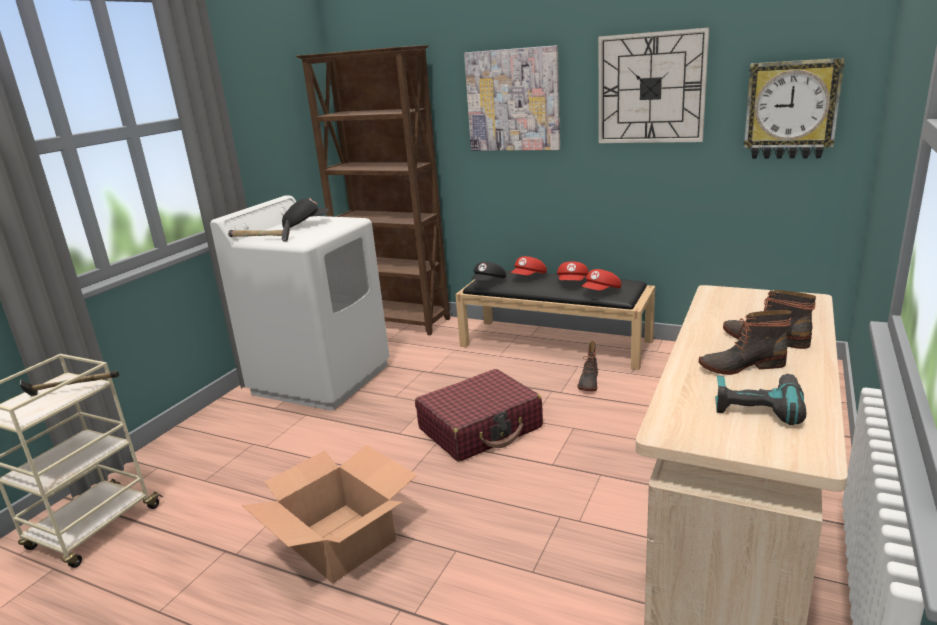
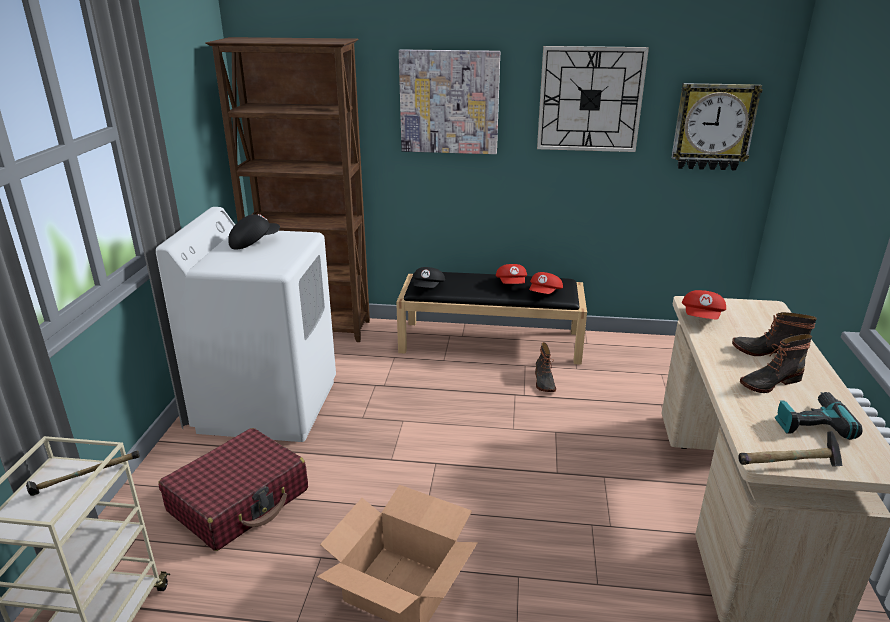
camera: 20 degrees left, 5 degrees up
(262, 240) = (223, 268): hammer -> hammer (790, 465)
(480, 428) = (470, 443): red suitcase -> red suitcase (239, 500)
(529, 277) = (465, 279): red cap -> red cap (702, 318)

